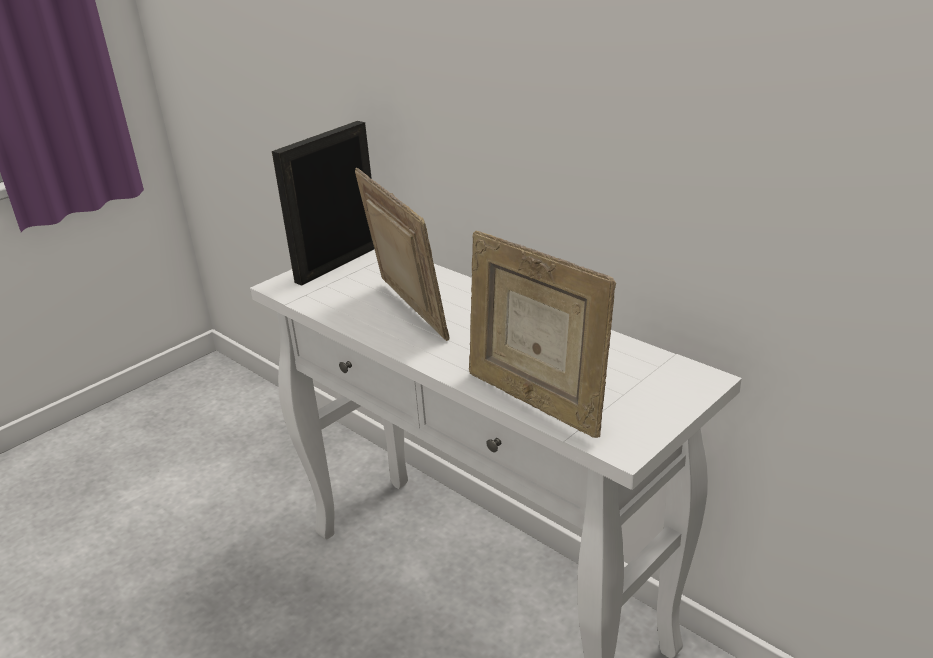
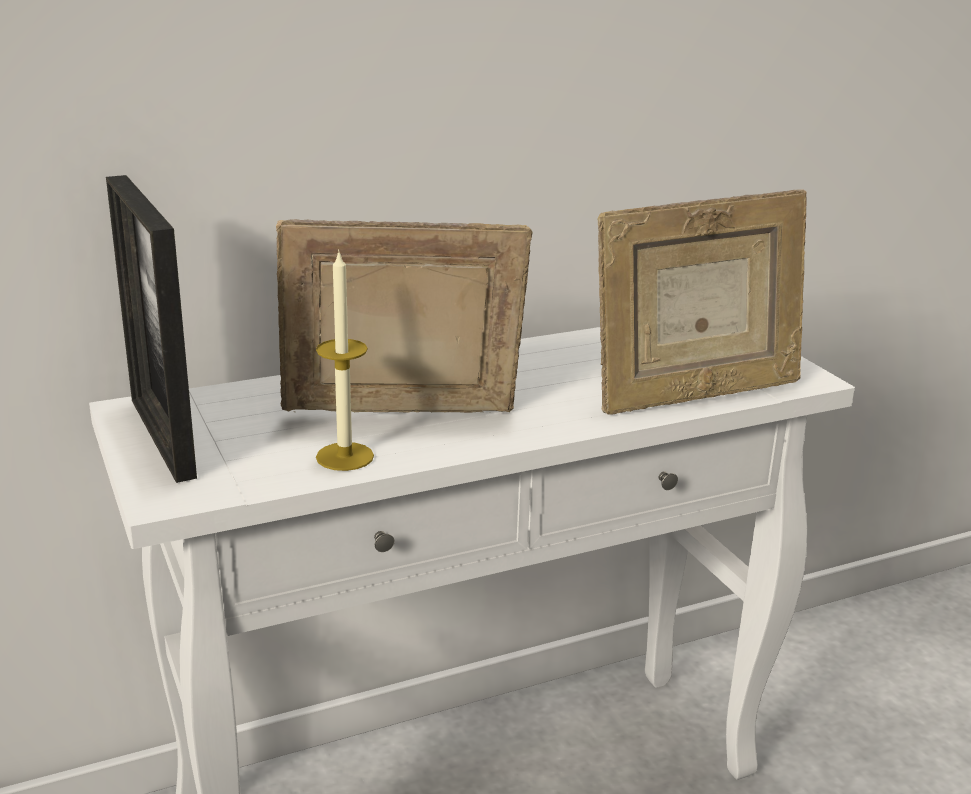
camera: 70 degrees left, 5 degrees down
(350, 311) = (345, 456): none -> candle

